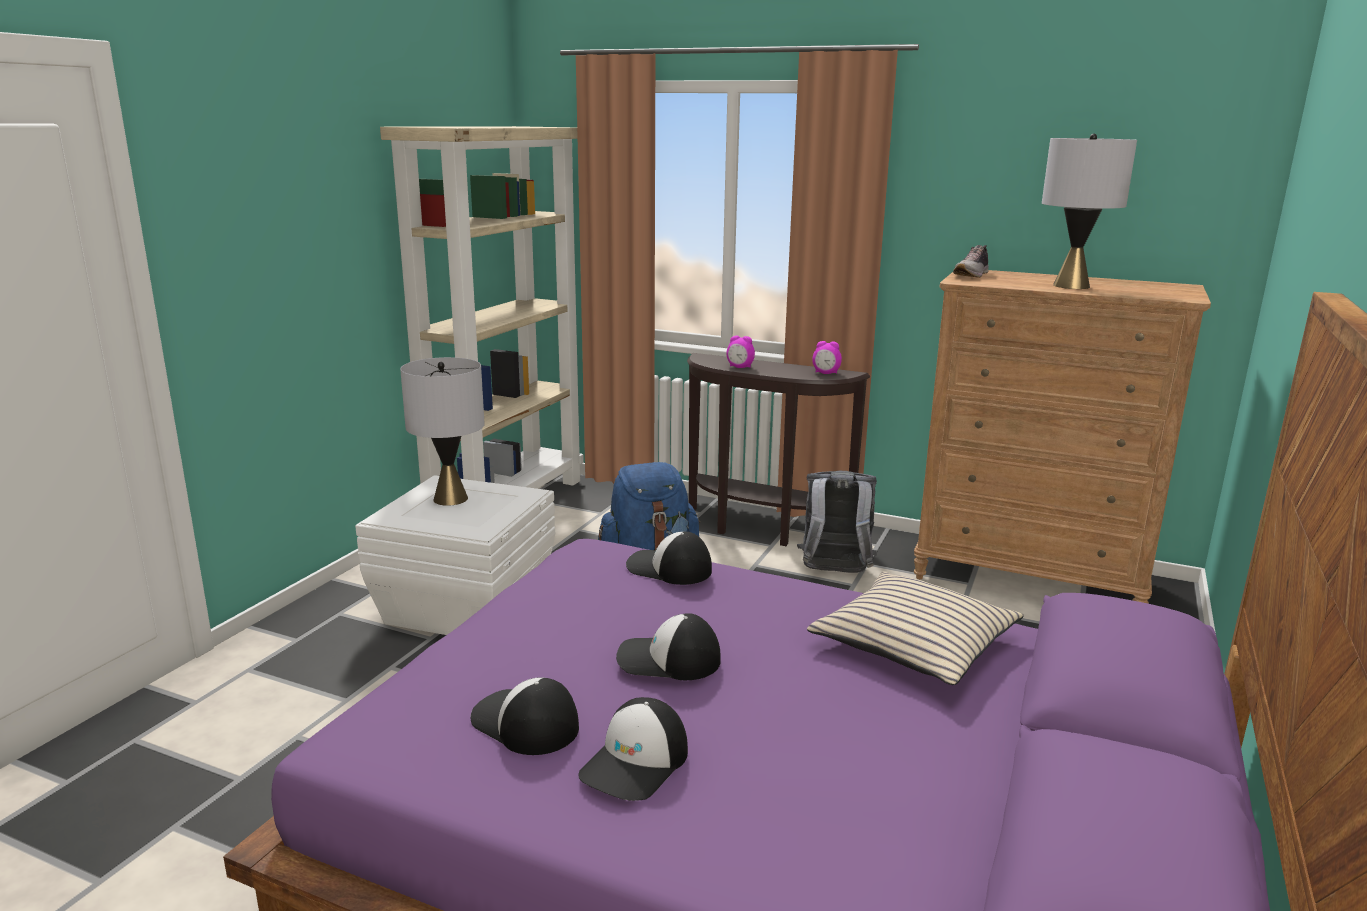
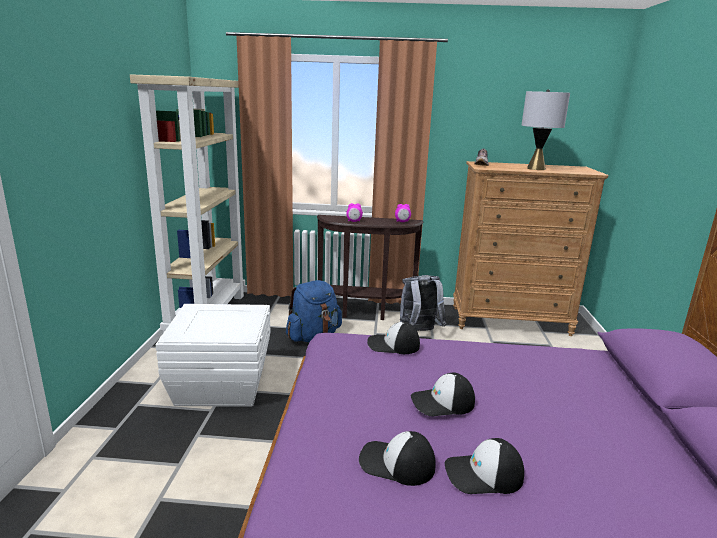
camera: 20 degrees left, 0 degrees up
(451, 499) = (209, 318): grey table lamp -> none
(636, 763) = (483, 474): cap -> cap turned 75 degrees clockwise
(913, 643) = (551, 368): beige pillow -> none

